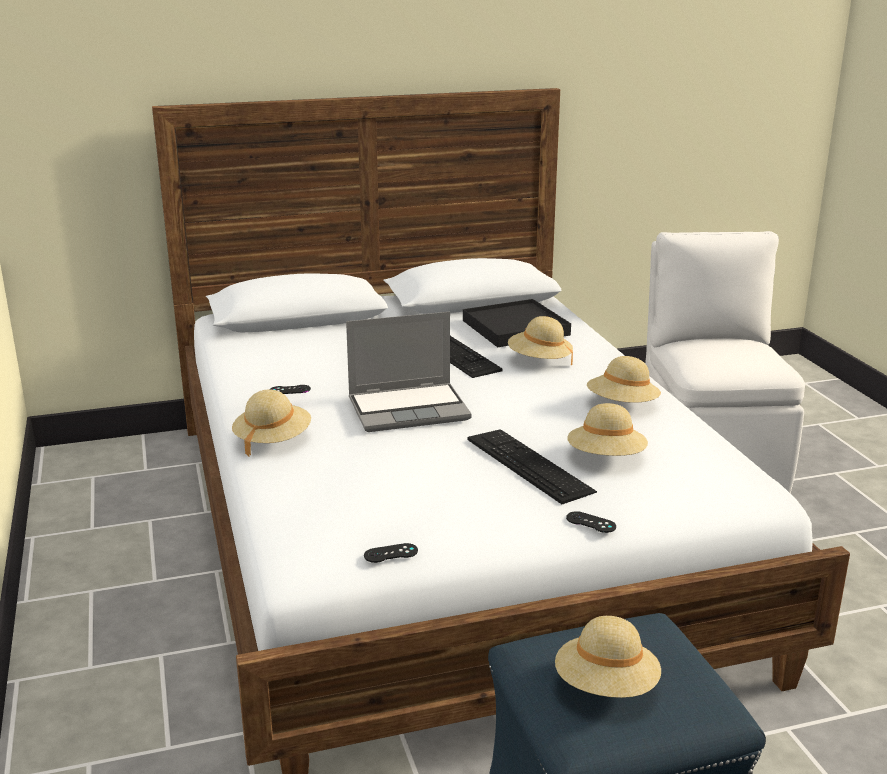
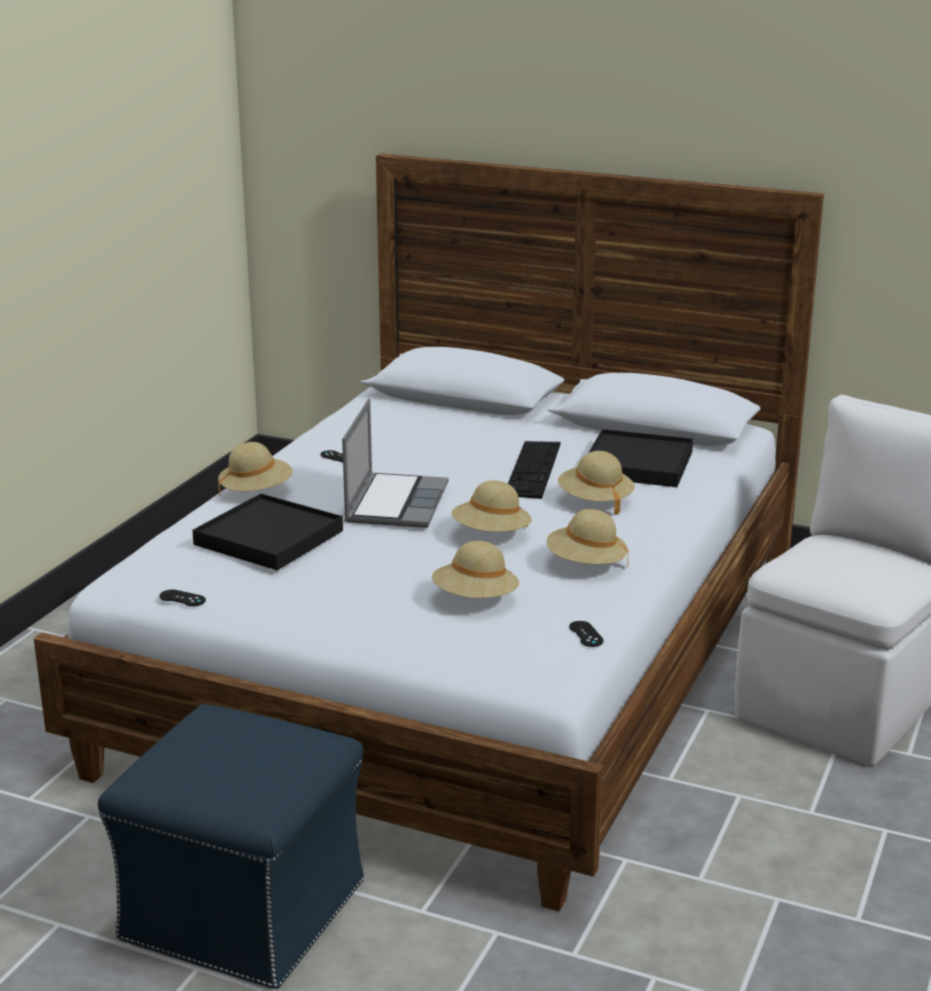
camera: 40 degrees right, 0 degrees up
(369, 472) = (269, 538): none -> black tray
(410, 409) = (395, 503): laptop -> laptop turned 105 degrees counterclockwise
(529, 465) = (401, 580): keyboard -> none
(591, 522) = (359, 638): black game controller -> black game controller (586, 634)
(606, 687) = (210, 757): beige hat -> beige hat (491, 534)

